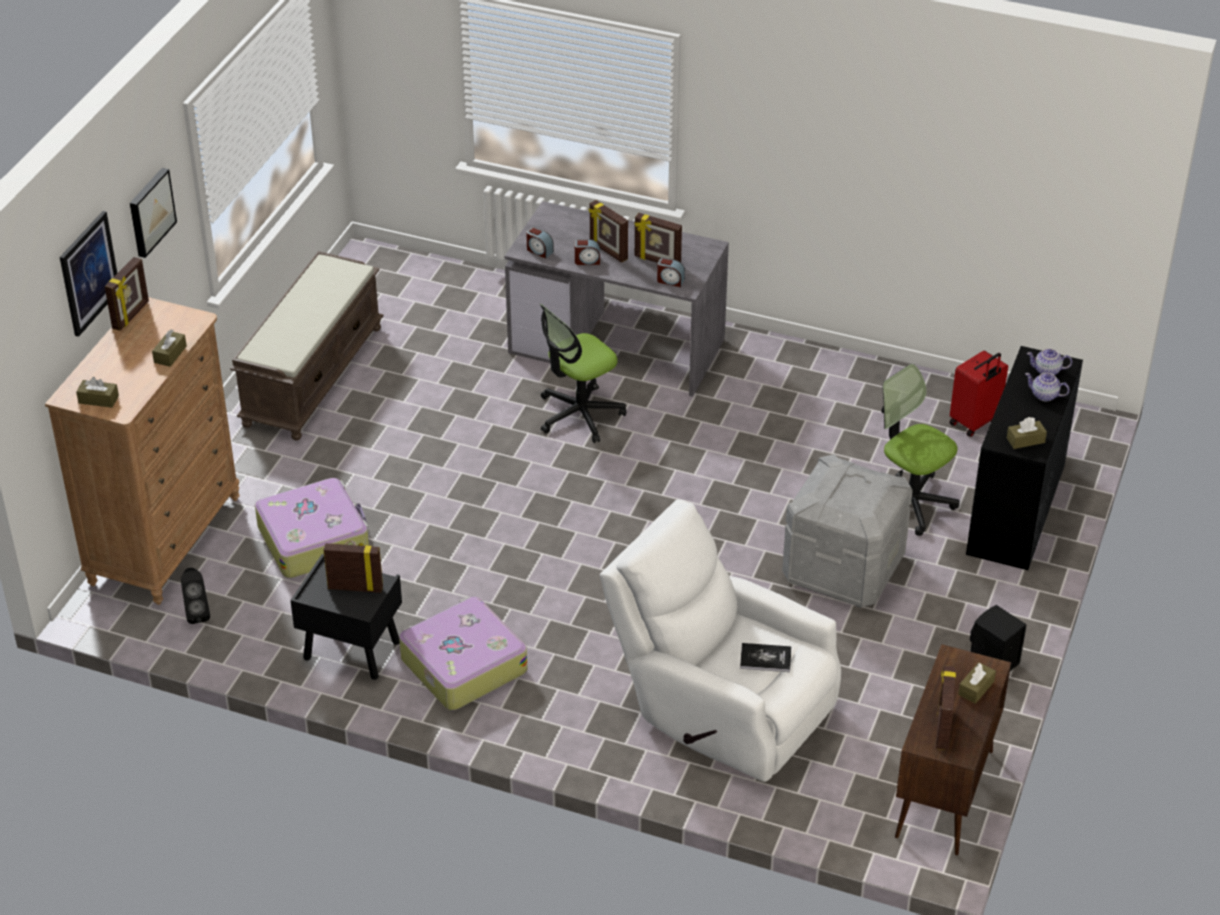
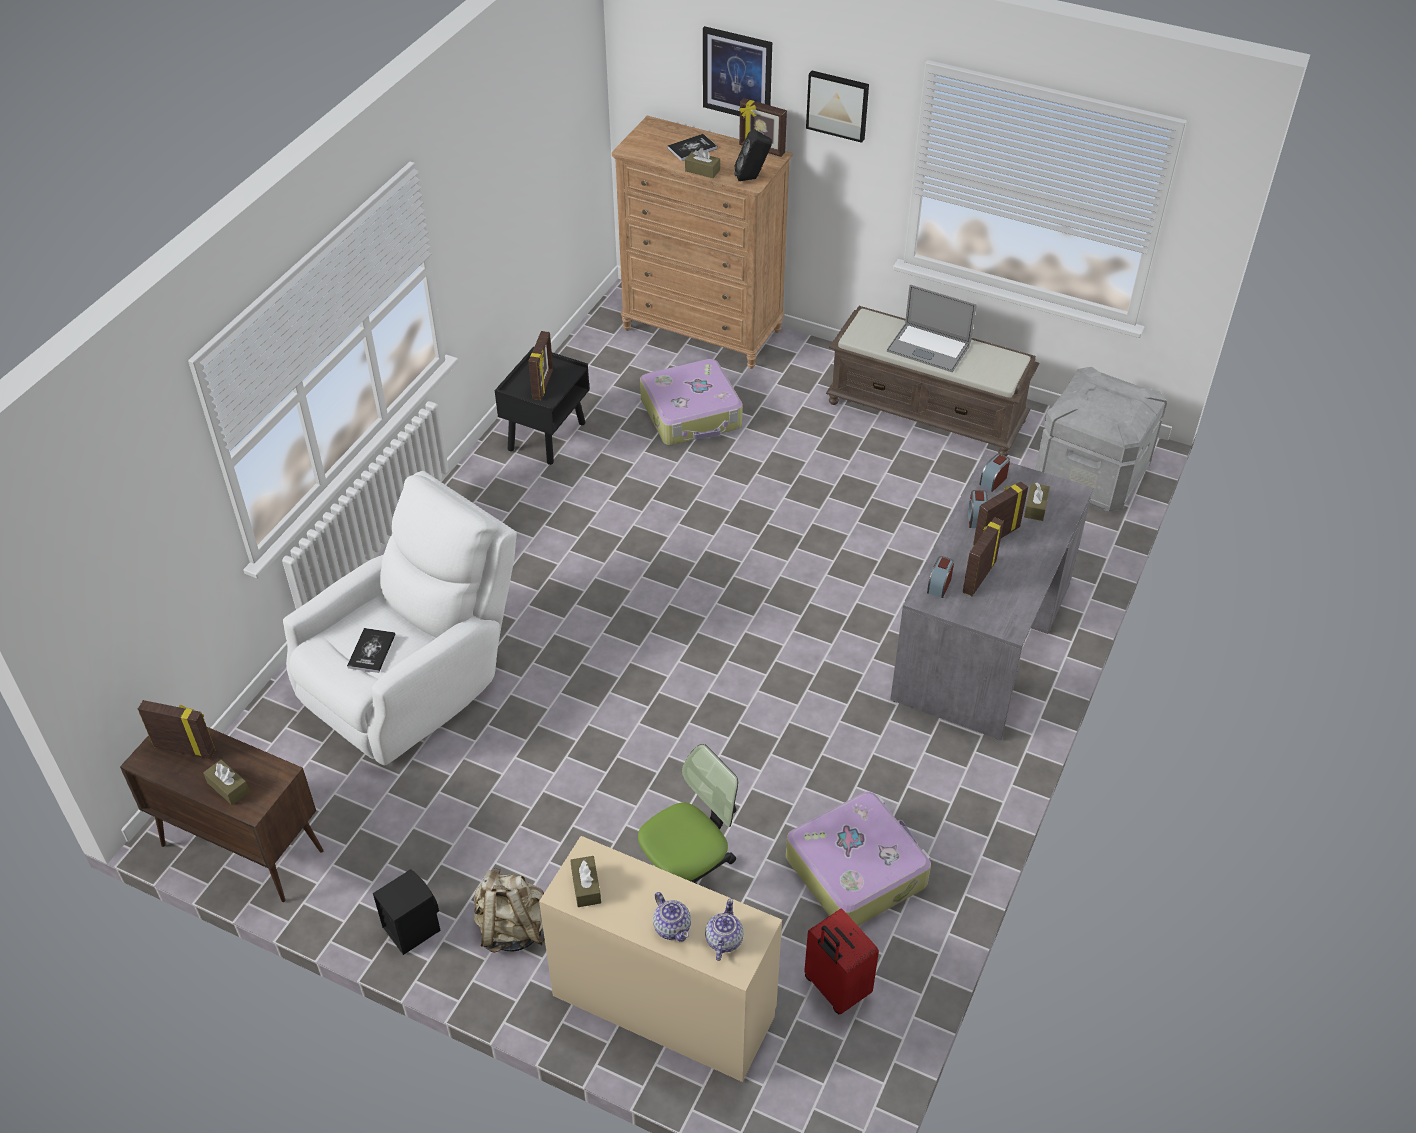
camera: 95 degrees right, 5 degrees up
(98, 399) = (646, 139): brown tissue box -> brown tissue box (1035, 507)
(123, 364) = (692, 148): none -> book
(197, 613) = (610, 350): black speaker -> black speaker (752, 178)
(306, 314) = (928, 348): none -> laptop
(462, 665) = (513, 503): suitcase -> suitcase (856, 869)
(579, 414) = (861, 602): office chair -> none
(842, 568) = (587, 806): grey storage box -> grey storage box (1091, 475)
(975, 601) = (511, 928): none -> beige backpack
(1016, 509) = (663, 1005): black desk -> beige desk
(1045, 395) = (672, 927): teapot -> teapot turned 120 degrees clockwise

